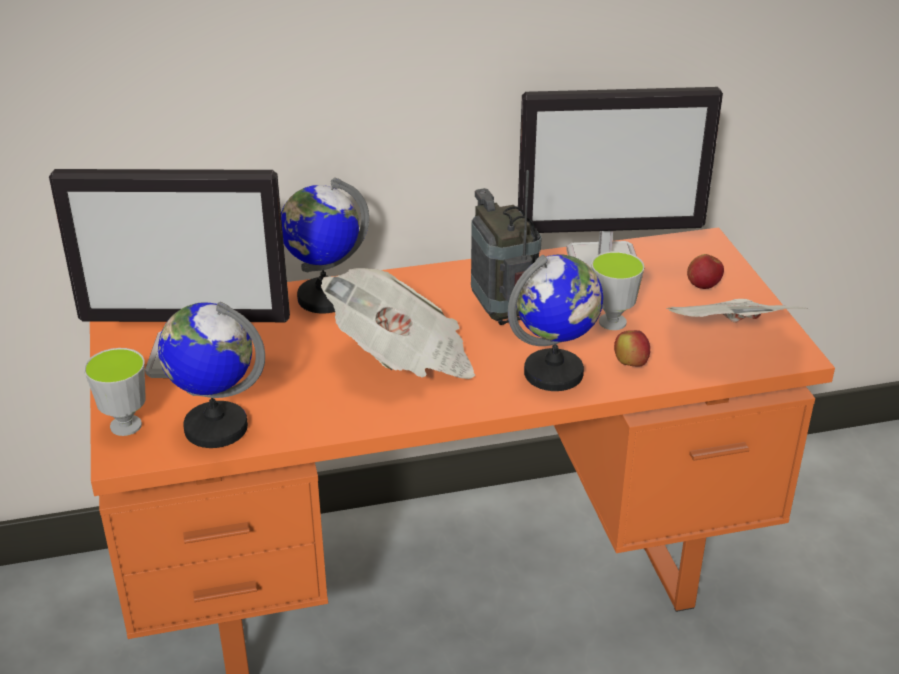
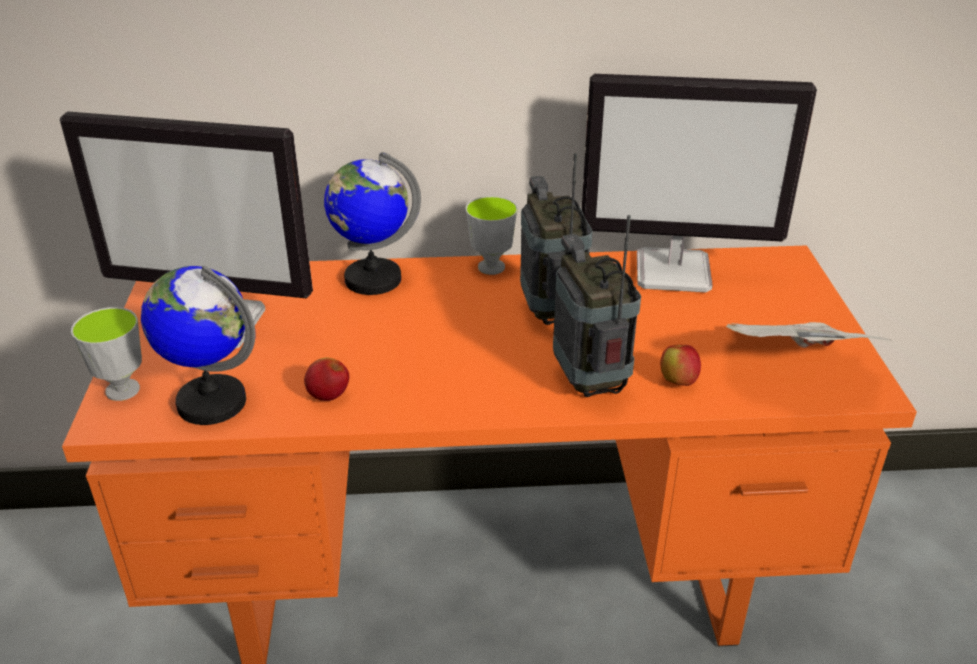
camera: 10 degrees right, 0 degrees up
(403, 358) = (431, 350): newspaper -> none
(554, 373) = (590, 383): globe -> radio
(612, 322) = (668, 334): cup -> cup (491, 267)
(703, 286) = (777, 304): apple -> apple (328, 396)

